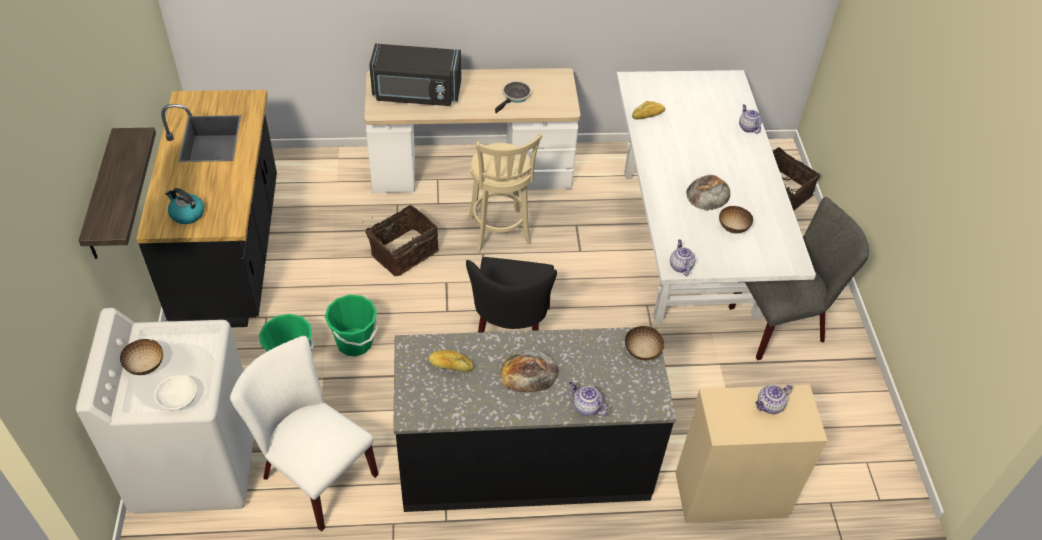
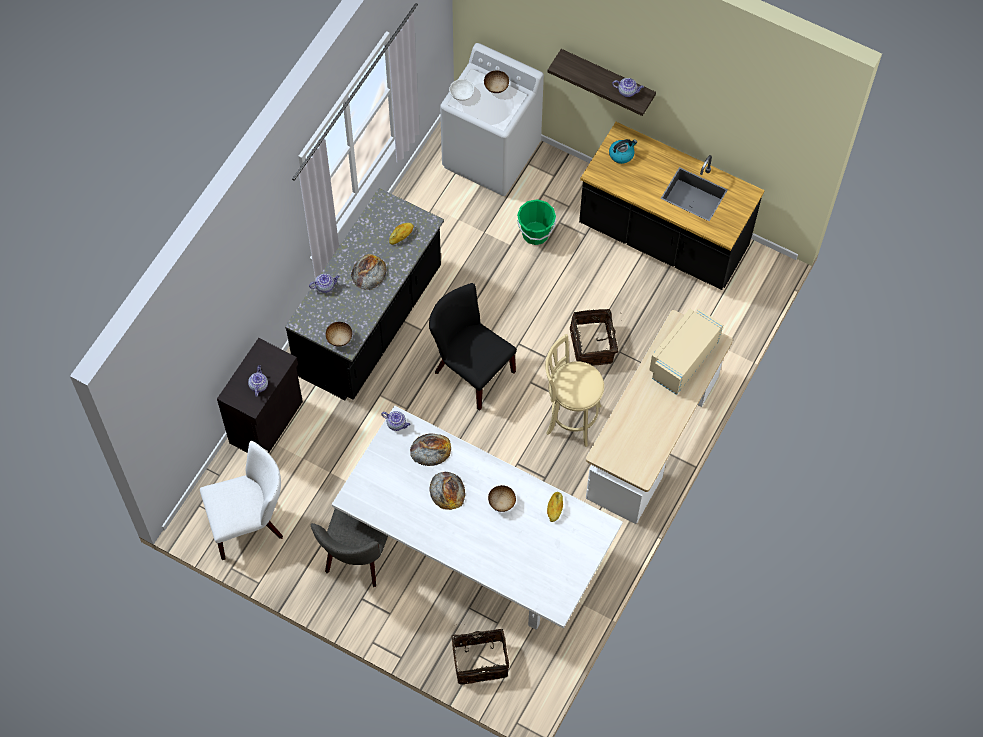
camera: 125 degrees right, 15 degrees up
(313, 473) = (442, 210): white chair -> white chair (250, 522)
(355, 342) = (528, 275): green bucket -> none
(416, 94) = (682, 358): black microwave -> beige microwave
(515, 97) = (636, 426): frying pan -> none
(680, 225) = (430, 449): none -> bread
(729, 493) = (267, 422): beige cabinet -> black cabinet
(733, 227) = (405, 482): bowl -> bowl (502, 503)
(748, 127) = (495, 573): teapot -> teapot (627, 91)

